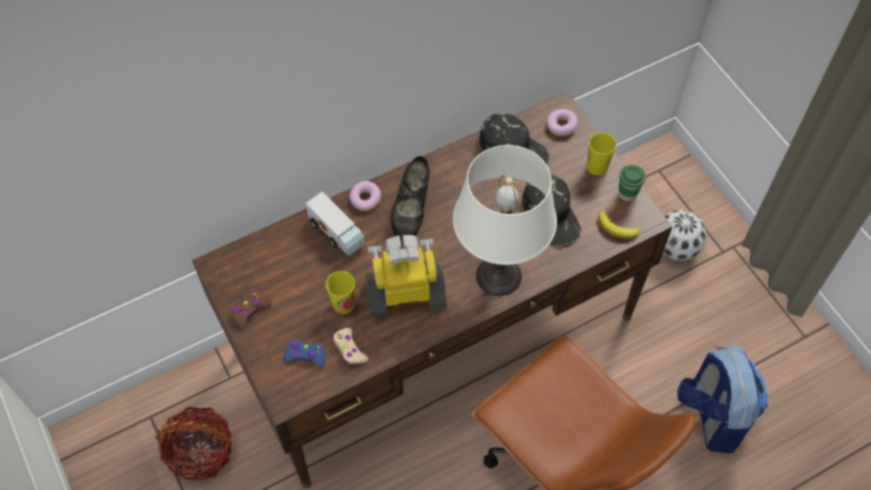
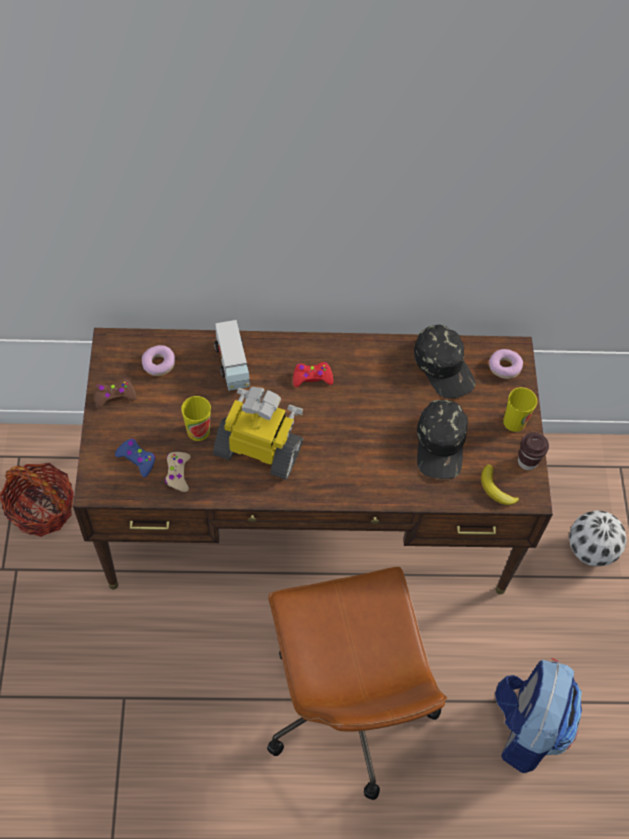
camera: 25 degrees right, 0 degrees up
(365, 199) = (277, 347): donut -> donut (158, 363)
(411, 210) = (312, 377): black shoe -> red game controller
(498, 275) = (354, 476): white table lamp -> none
(627, 194) = (527, 462): green cup -> brown cup

